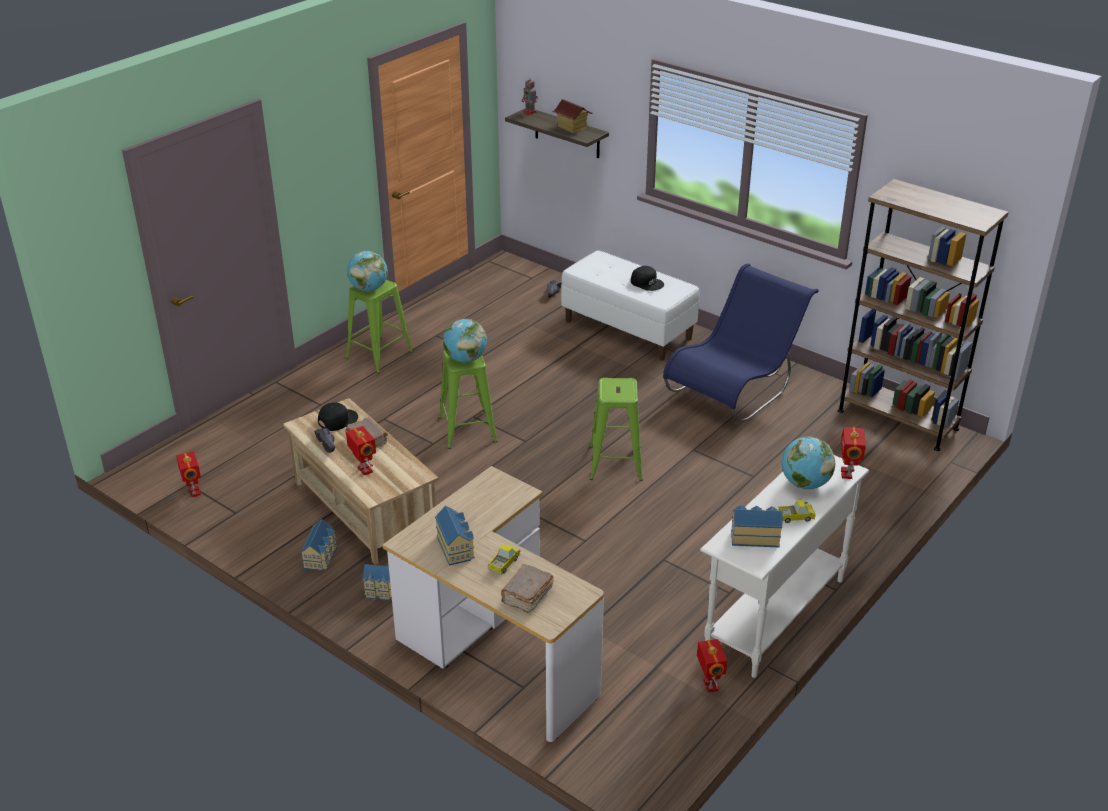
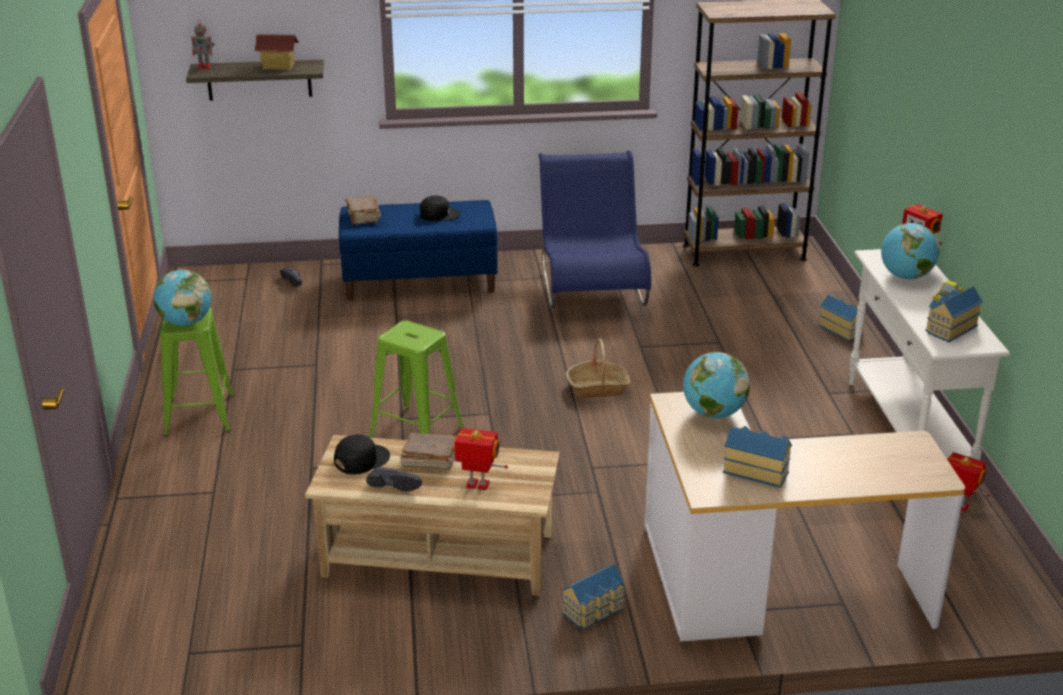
camera: 45 degrees left, 5 degrees down
(194, 492) = (212, 656): toy robot -> none
(321, 556) = (473, 623): toy house -> toy house (841, 329)
(337, 420) = (361, 459): black cap -> black cap turned 45 degrees clockwise
(465, 359) = (416, 336): globe -> globe (713, 413)
(504, 564) = (818, 458): toy truck -> none
(526, 595) = (883, 470): brown book -> brown book (363, 217)
(615, 462) = (597, 388): green stool -> basket
(629, 330) = (420, 281): white bench -> blue bench

